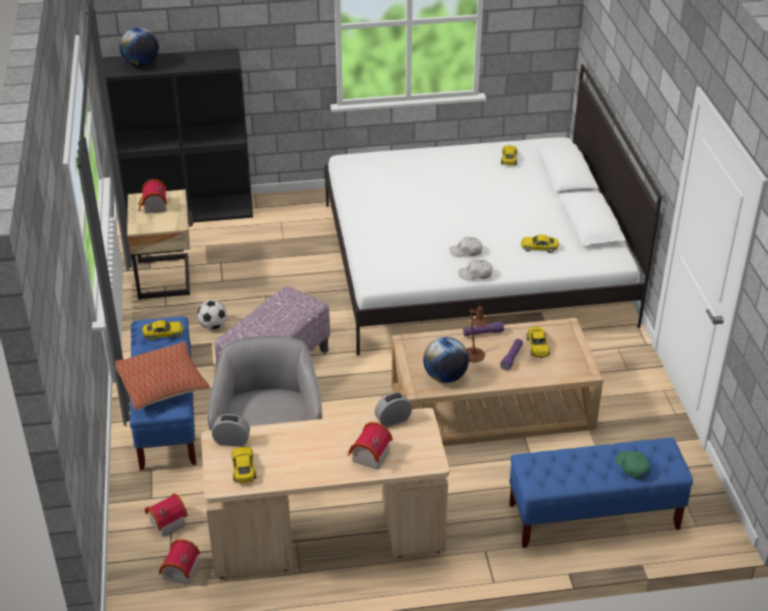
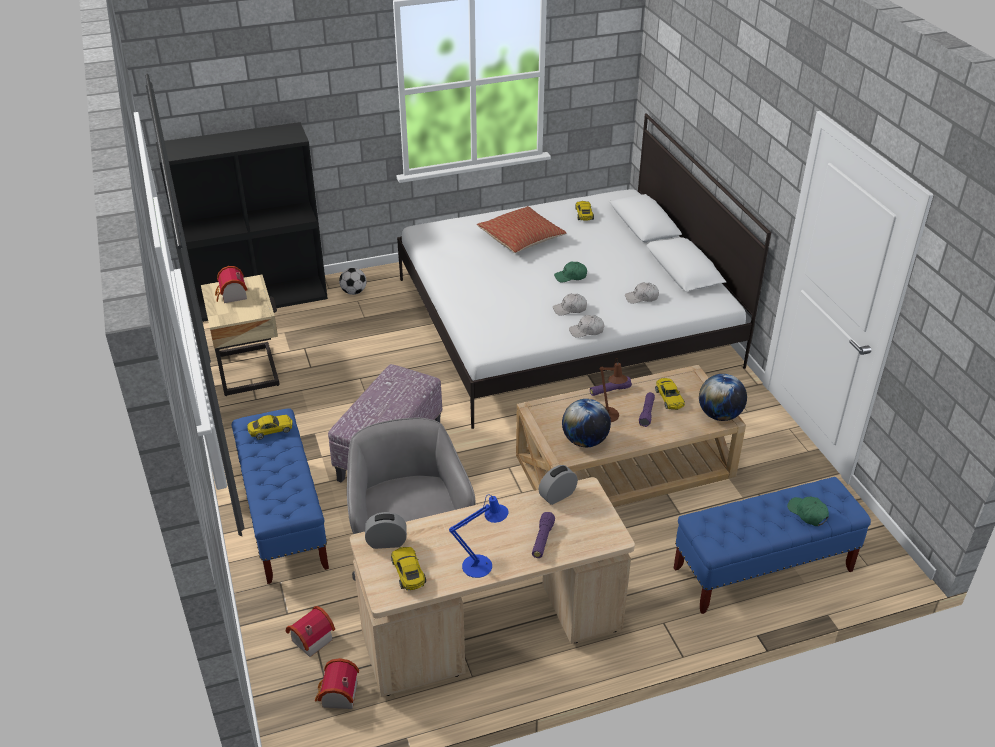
camera: 10 degrees left, 0 degrees up
(141, 64) = (200, 145): globe -> globe (719, 415)
(162, 385) = (282, 486): pillow -> pillow (521, 239)
(213, 326) = (312, 415): football -> football (354, 292)
(308, 471) = (481, 565): none -> blue table lamp
(368, 456) = (542, 540): toy house -> purple flashlight
(476, 220) = (570, 276): none -> green cap
(539, 247) = (641, 298): yellow toy car -> white cap

